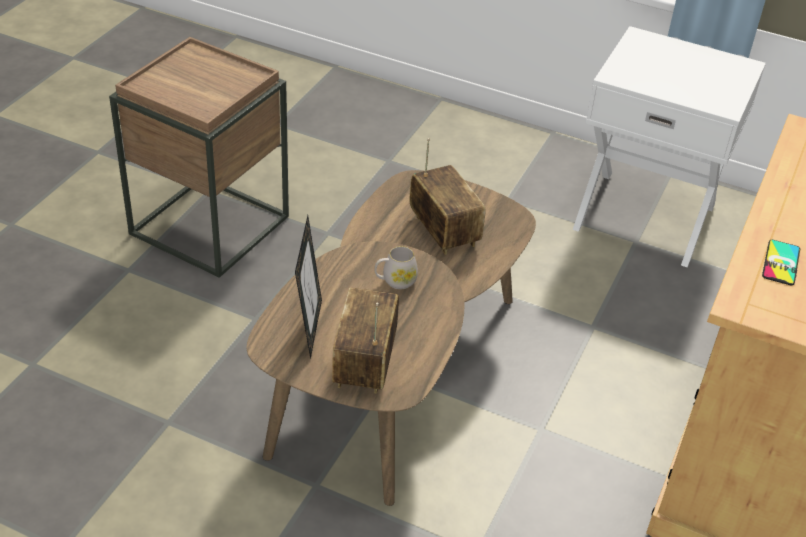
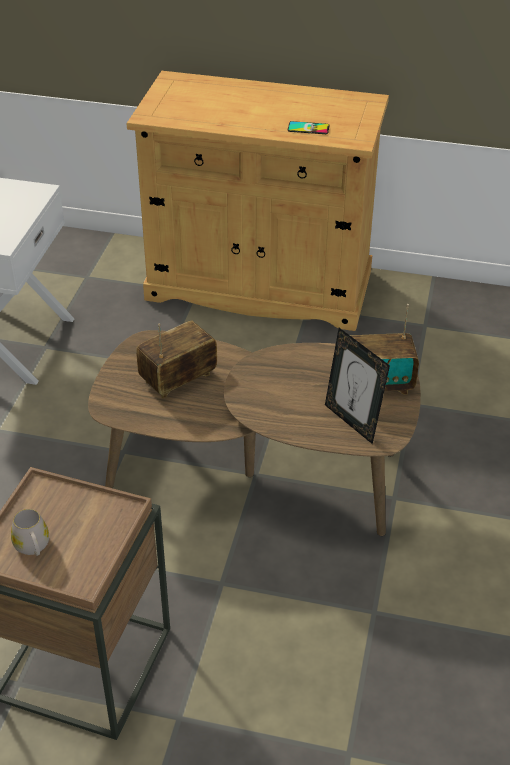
camera: 100 degrees left, 0 degrees up
(309, 328) = (352, 421): picture frame -> picture frame turned 120 degrees counterclockwise
(395, 281) = (274, 383): white mug -> white mug (33, 547)

